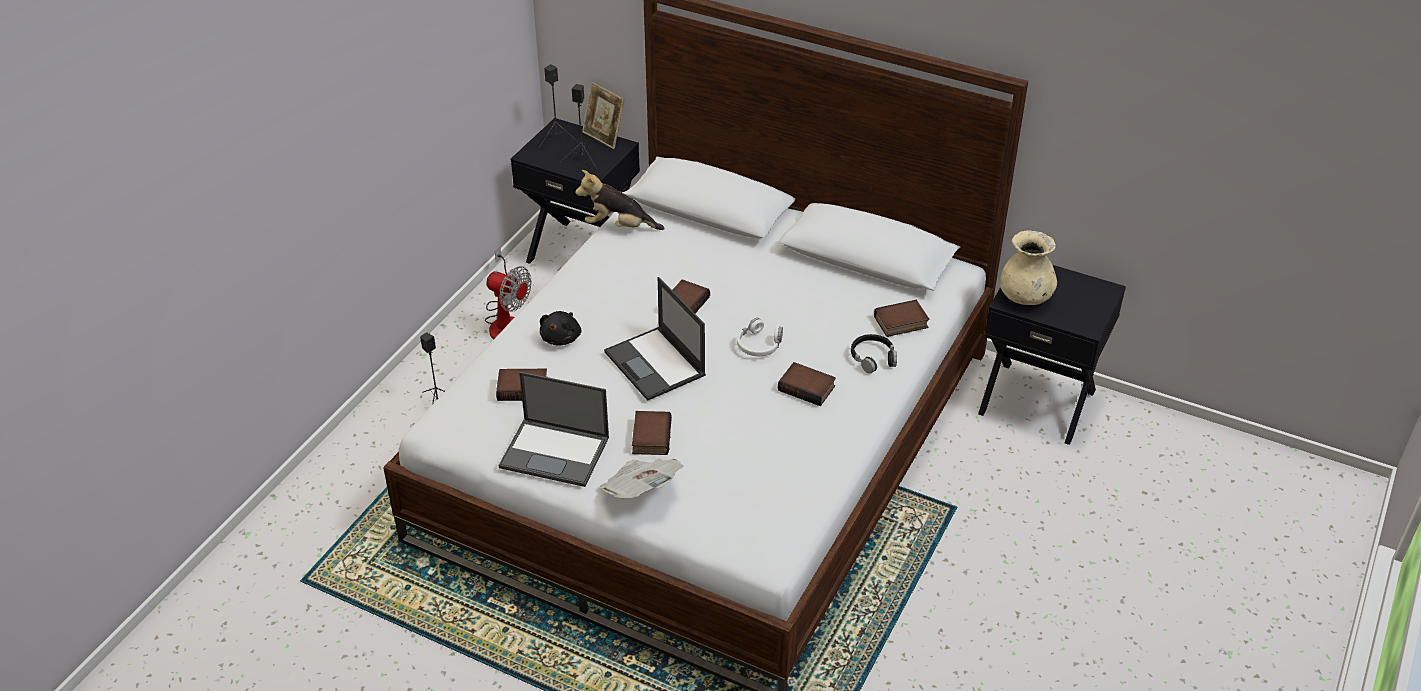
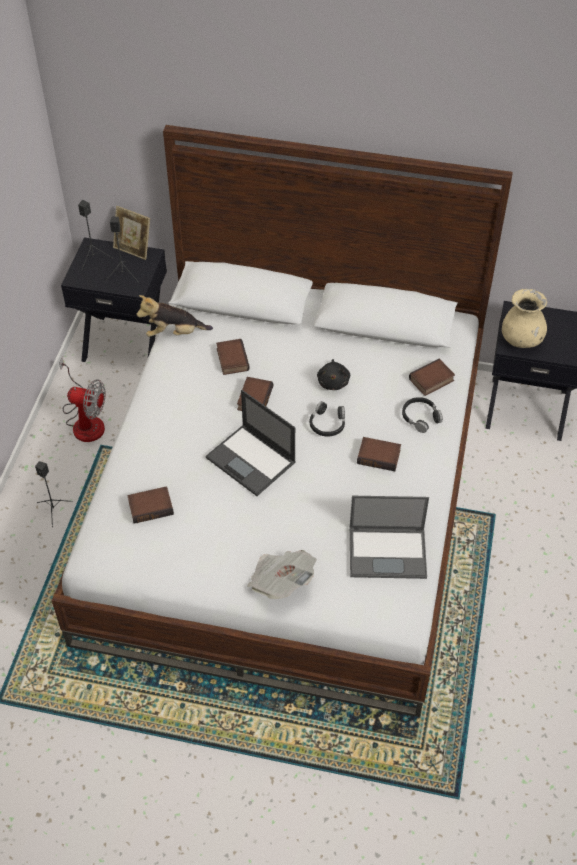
camera: 15 degrees left, 10 degrees up
(556, 452) = (200, 562): laptop -> laptop (388, 552)
(562, 338) = (165, 450): black plush toy -> black plush toy (333, 381)
(650, 436) = (270, 529): book -> book (231, 359)
(759, 344) = (327, 424): white headphones -> black headphones

